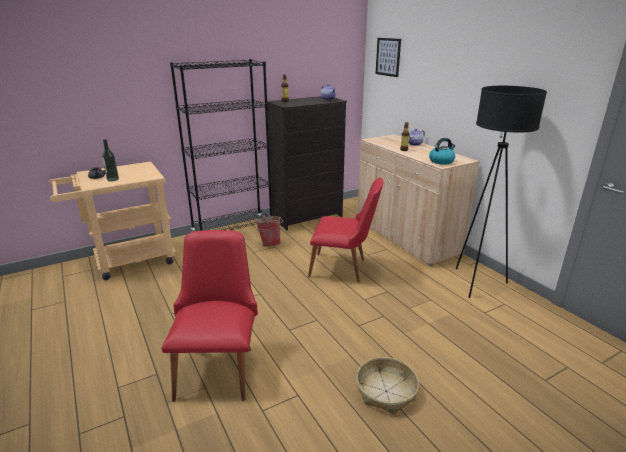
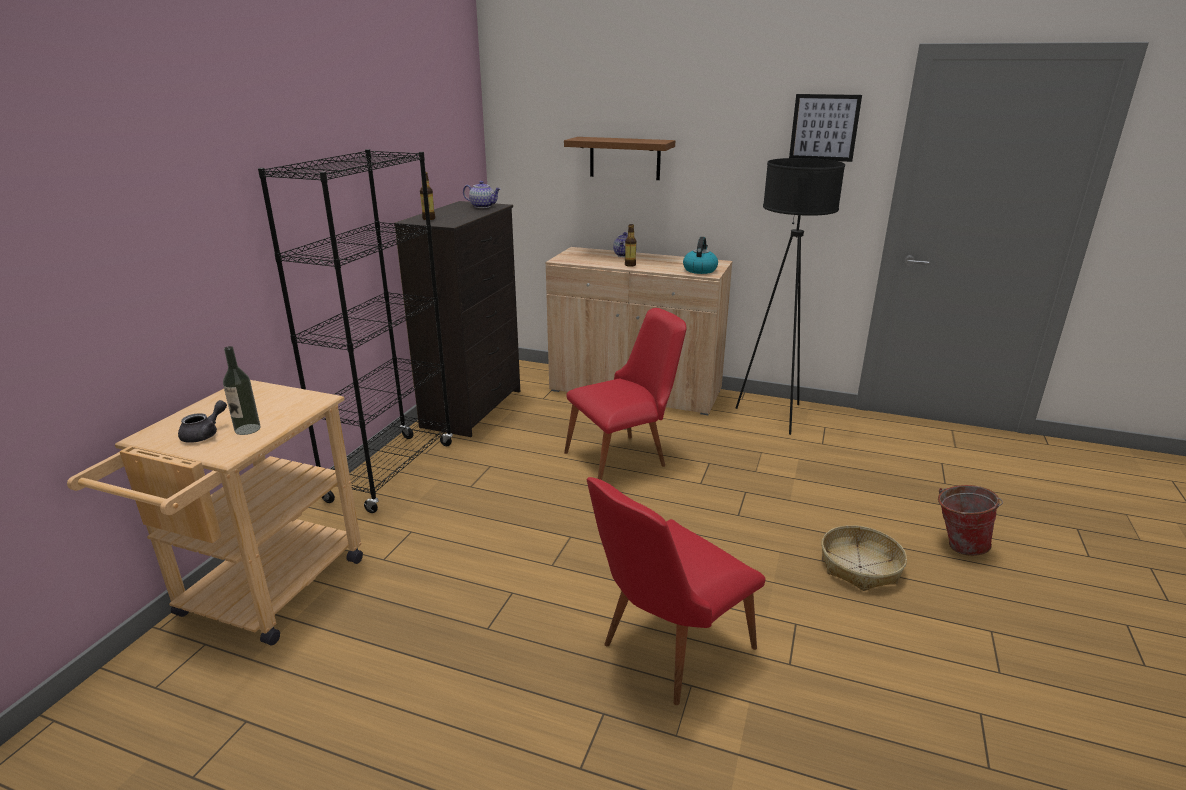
camera: 40 degrees left, 0 degrees up
(219, 366) = (666, 651): red chair -> red chair turned 90 degrees counterclockwise
(270, 243) = (476, 464): bucket -> bucket (957, 544)
(388, 57) = (539, 130): picture -> picture (824, 127)
(427, 78) = (625, 158): none -> brown shelf

